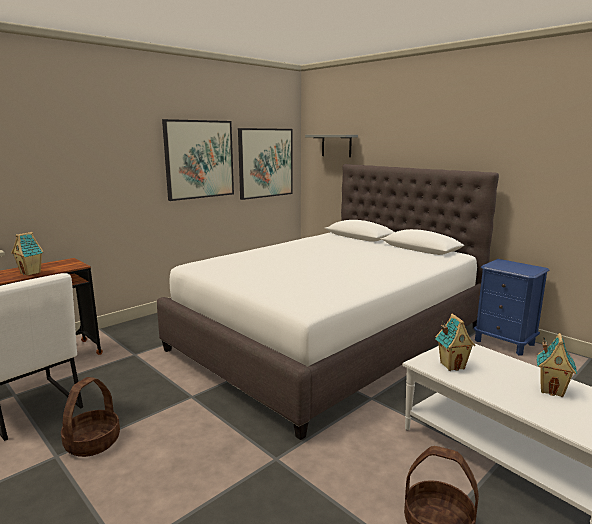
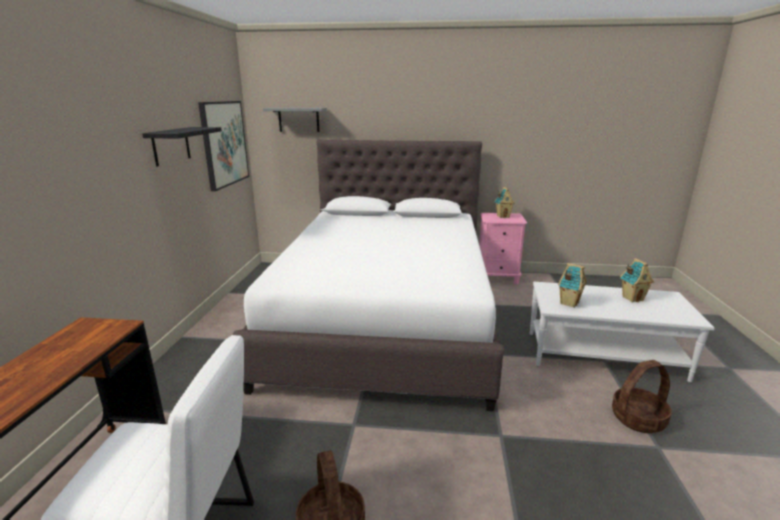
camera: 40 degrees left, 5 degrees up
(31, 272) = (65, 359): toy house -> toy house (503, 216)
(199, 159) = (171, 146): picture -> black shelf
(504, 342) = (497, 278): blue nightstand -> pink nightstand

